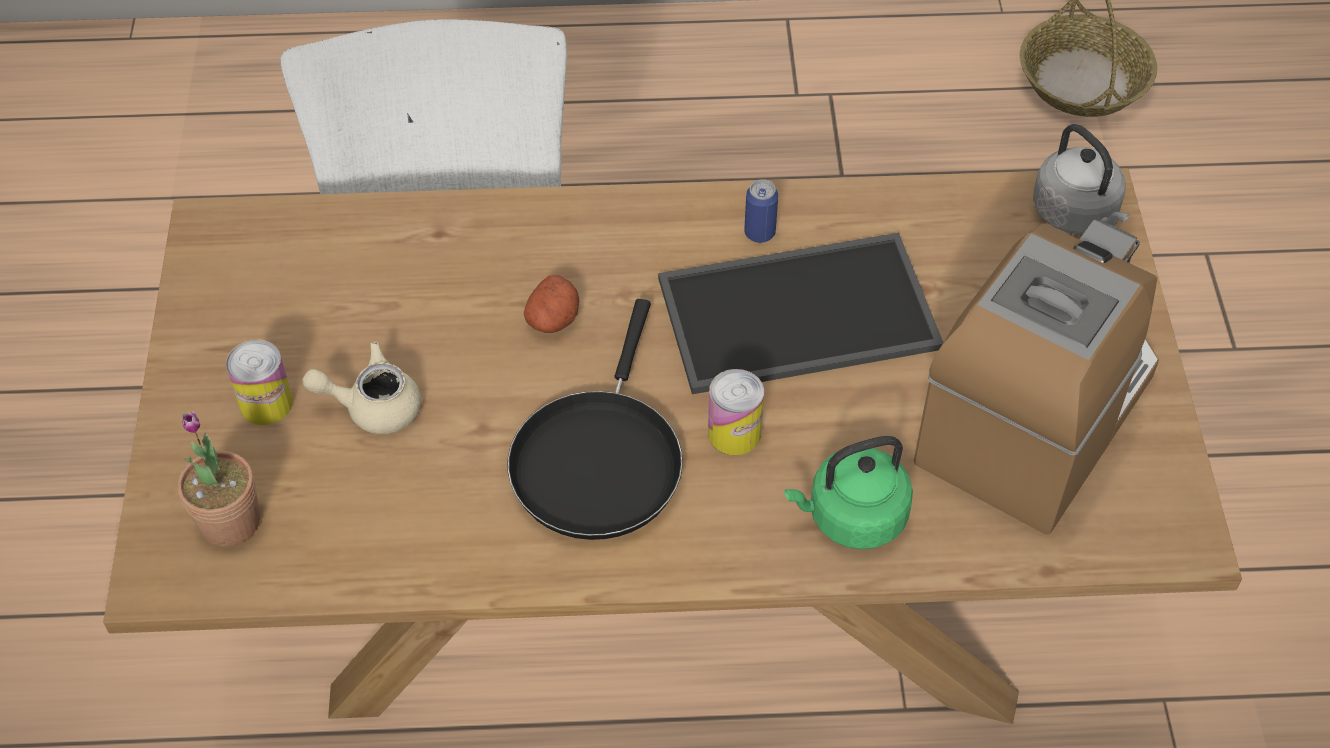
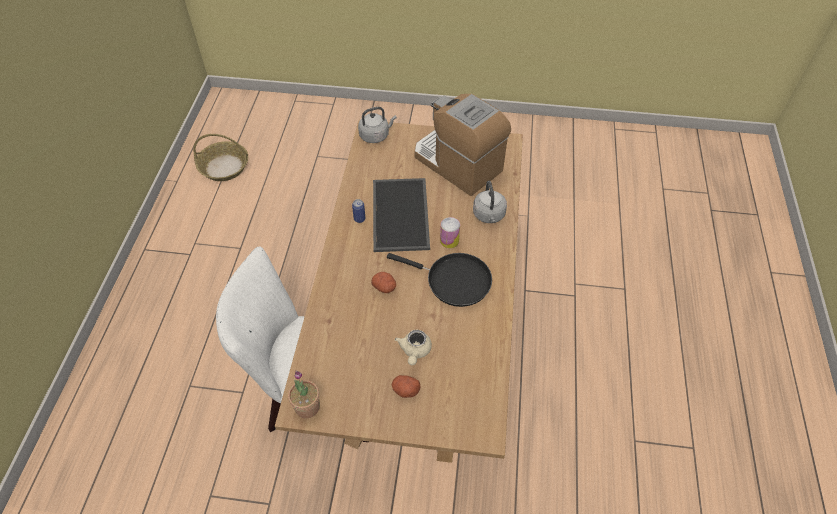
camera: 80 degrees left, 0 degrees up
(229, 521) = (463, 406): potted plant -> potted plant (307, 407)
(266, 403) = (405, 390): can -> potato
(851, 517) = (489, 215): green kettle -> grey kettle

